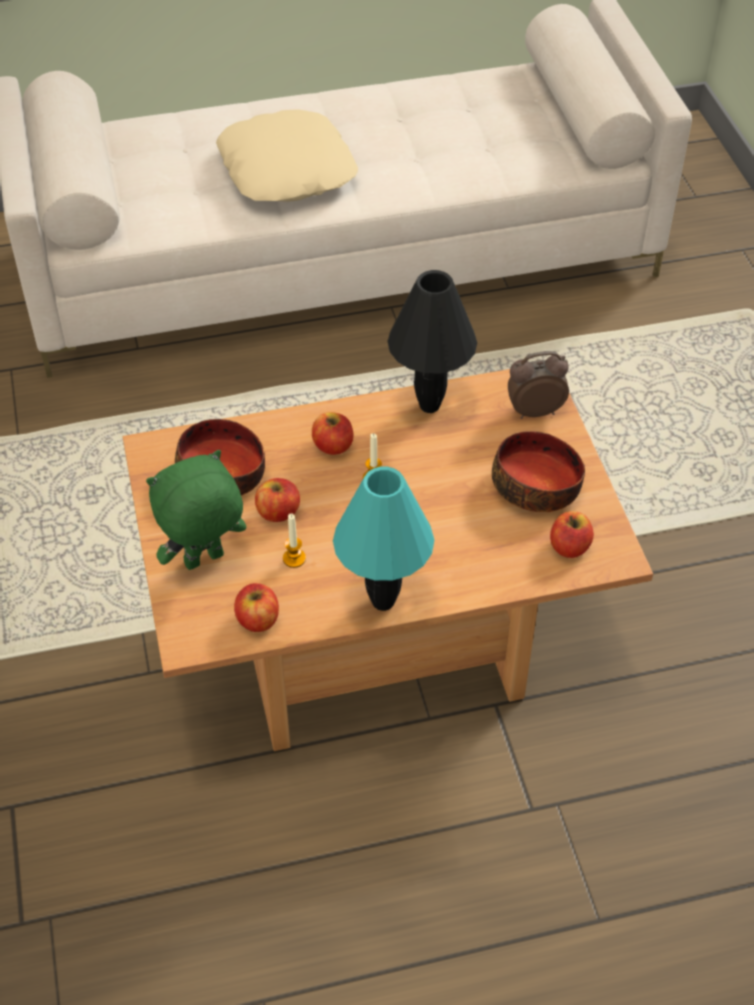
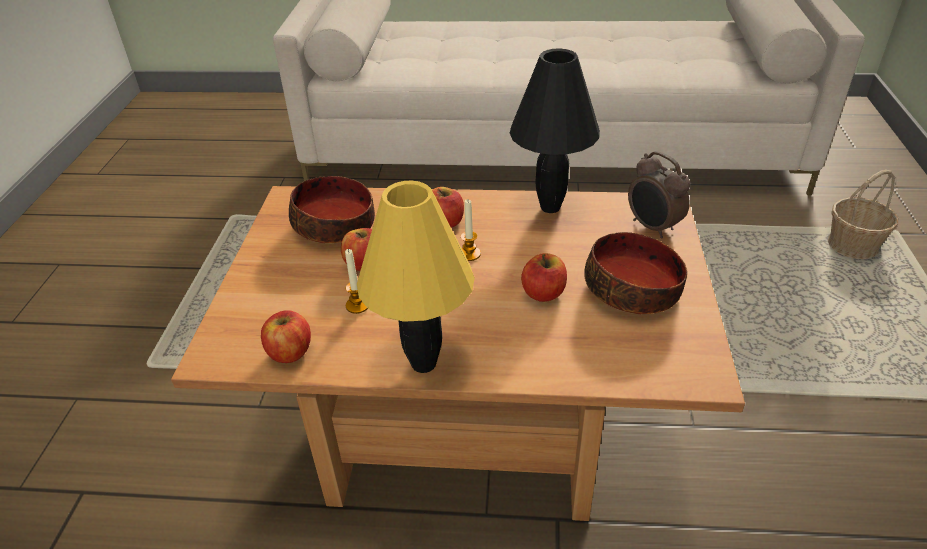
camera: 20 degrees right, 10 degrees down
(204, 561) = (274, 291): green plush toy -> none
(288, 170) = (510, 55): beige pillow -> none
(384, 602) = (424, 364): turquoise table lamp -> yellow table lamp
(534, 411) = (652, 227): alarm clock -> alarm clock turned 135 degrees counterclockwise
(569, 547) = (650, 354): apple -> apple (543, 293)
(710, 338) = (853, 245): none -> basket

